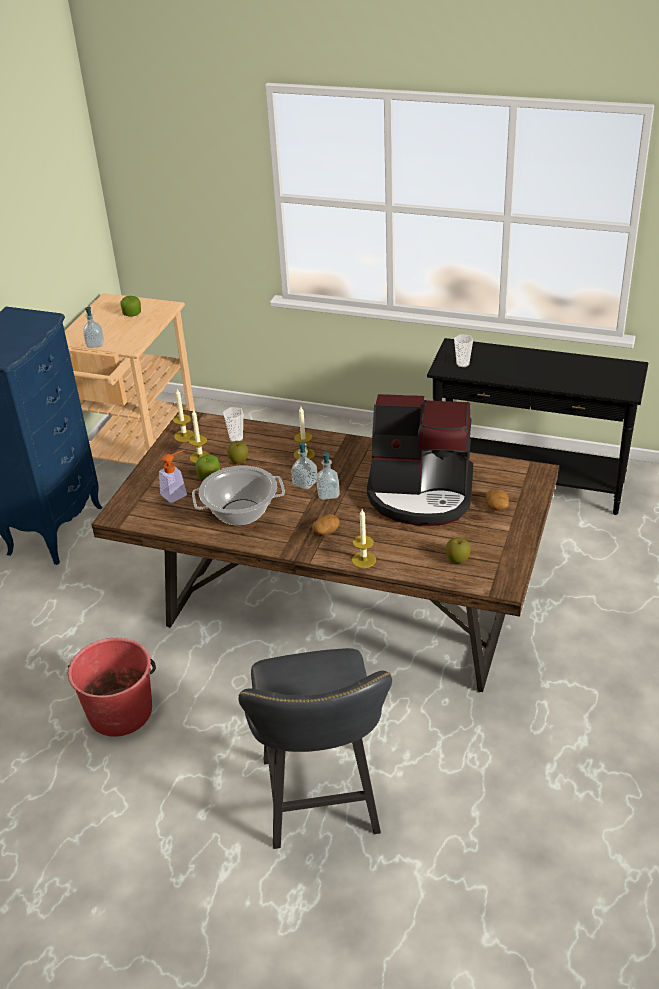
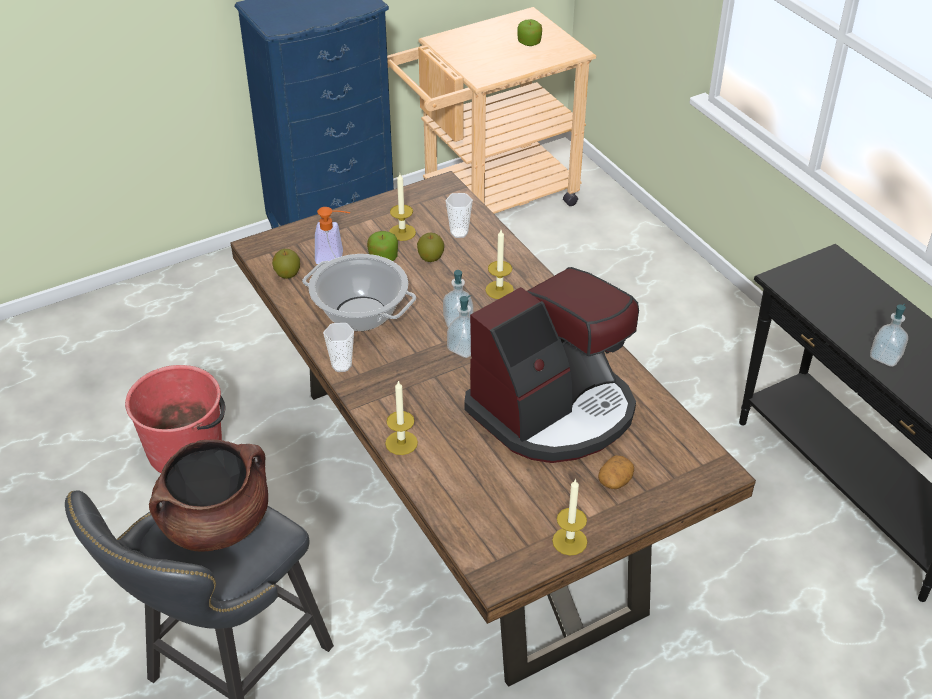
camera: 40 degrees right, 5 degrees up
(95, 344) = (454, 58): soap dispenser -> soap dispenser (885, 357)
(184, 436) = (417, 201): candle -> candle (569, 541)
(300, 678) = (216, 523): none -> brown cooking pot
(326, 531) = (408, 387): potato -> none
(421, 494) = (554, 411): coffee machine -> coffee machine turned 90 degrees counterclockwise
(457, 559) = (490, 510): apple -> apple (287, 274)
(462, 364) = (812, 287): cup -> cup (341, 365)

